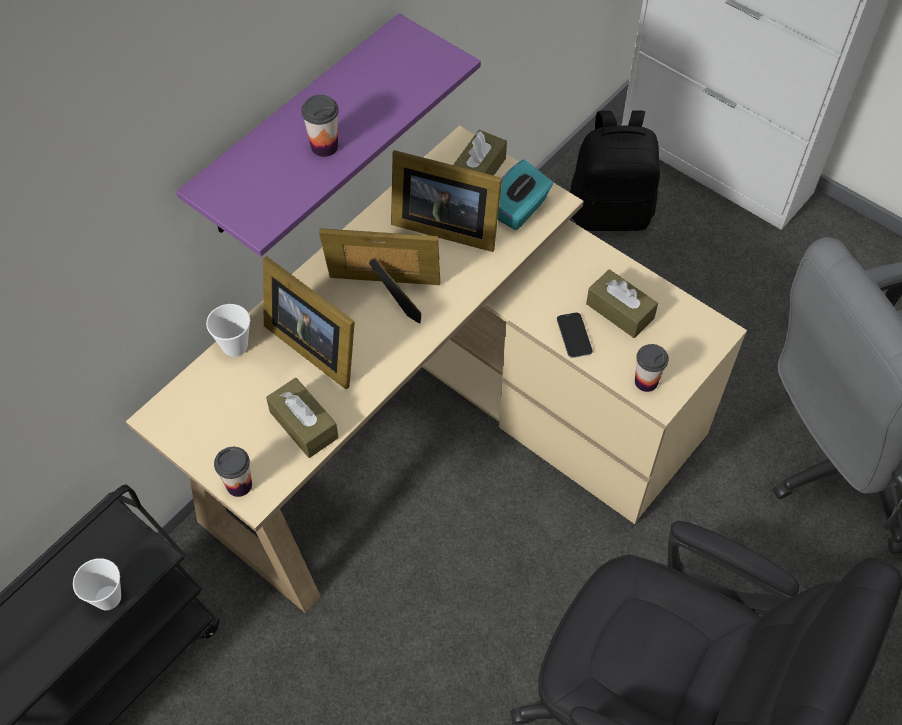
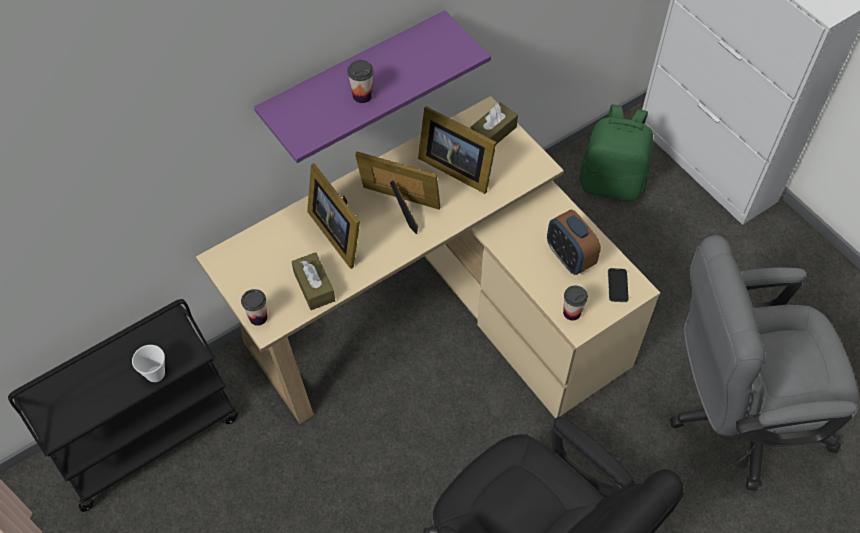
camera: 15 degrees right, 0 degrees up
(235, 346) = (283, 221): cup -> none
(519, 209) = (514, 167): turquoise tissue box -> none
(574, 336) = (530, 268): phone -> phone (617, 285)
(610, 212) = (612, 183): black backpack -> green backpack
(620, 311) = (569, 257): brown tissue box -> alarm clock

